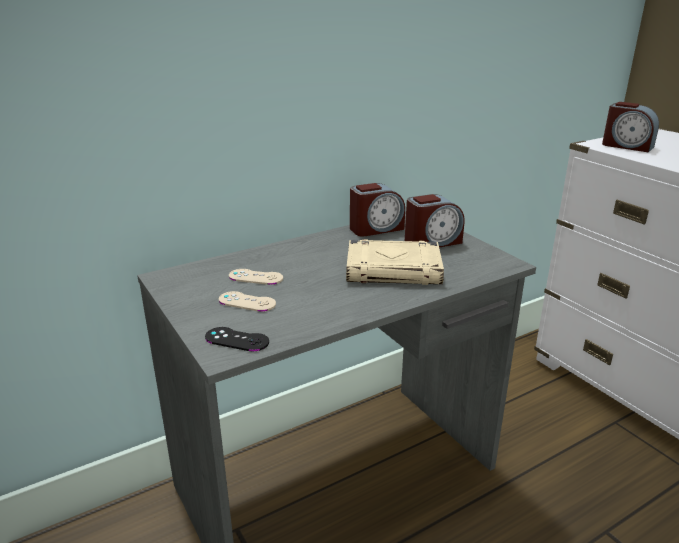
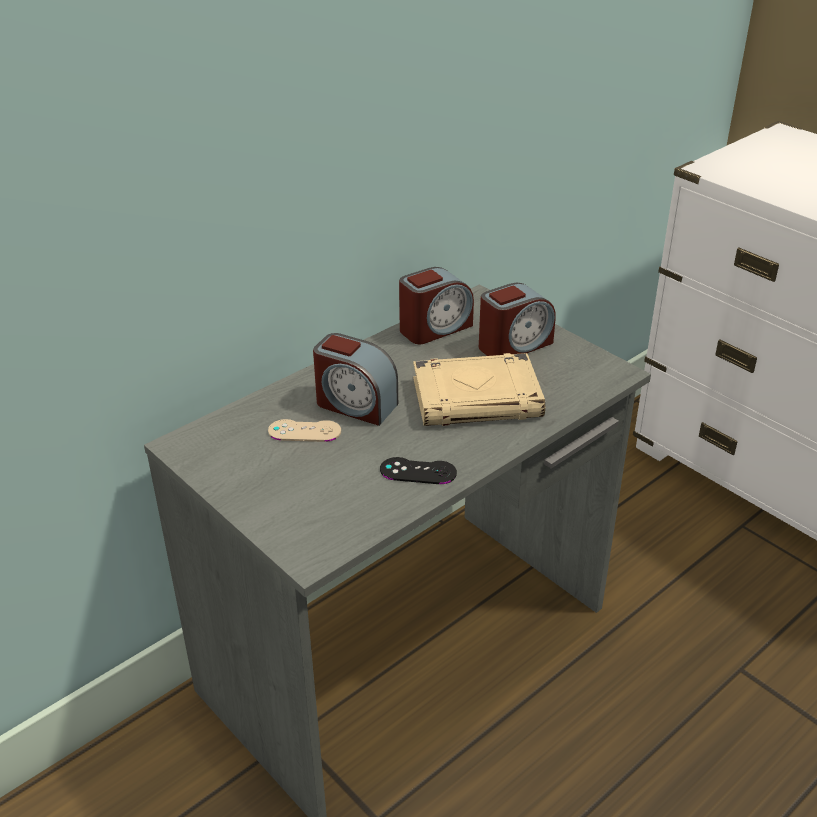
camera: 10 degrees left, 10 degrees up
(237, 339) = (318, 532): black game controller -> black game controller (418, 471)
(247, 302) = (309, 473): beige game controller -> none
(627, 146) = (748, 169): alarm clock -> alarm clock (355, 404)

